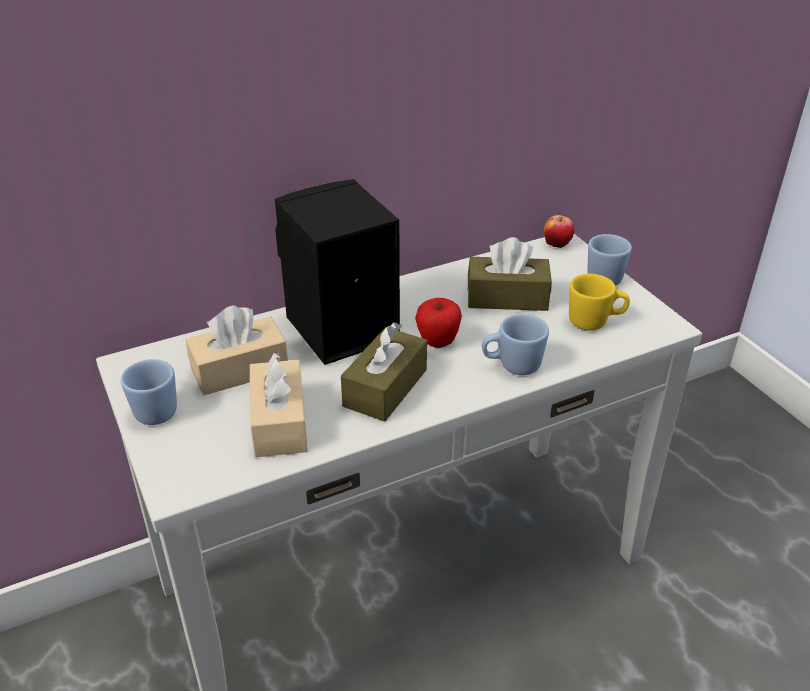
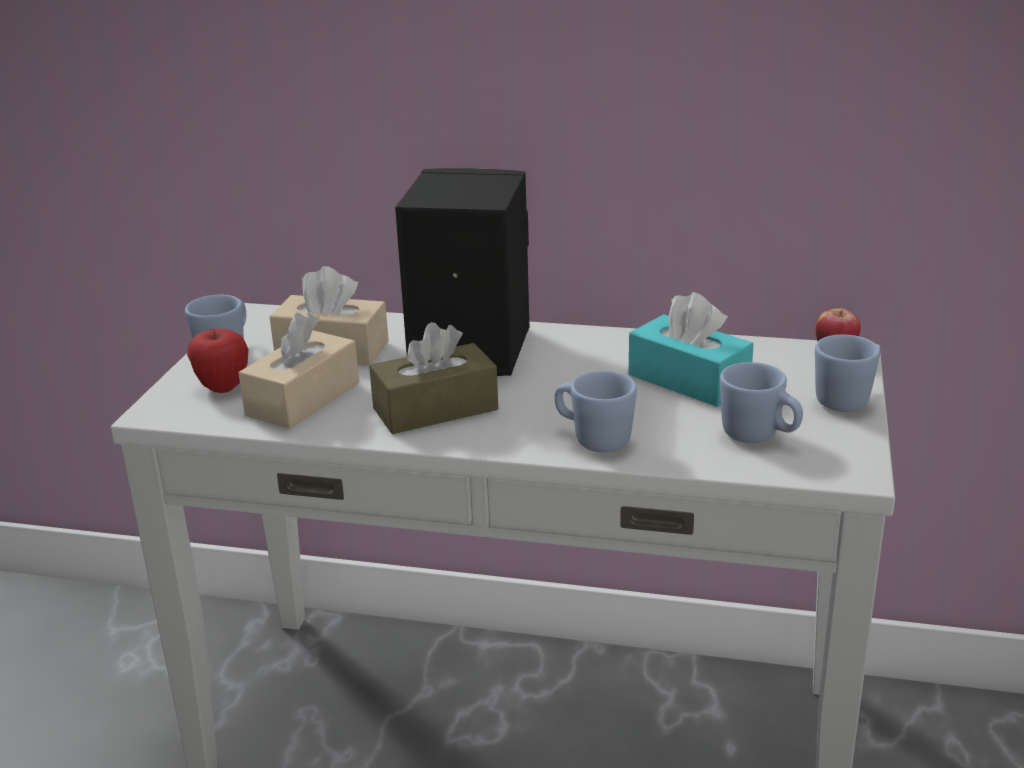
camera: 40 degrees right, 10 degrees down
(437, 342) = (547, 392): apple -> apple (223, 387)
(507, 298) = (688, 380): brown tissue box -> turquoise tissue box
(595, 322) = (759, 437): yellow mug -> blue mug

